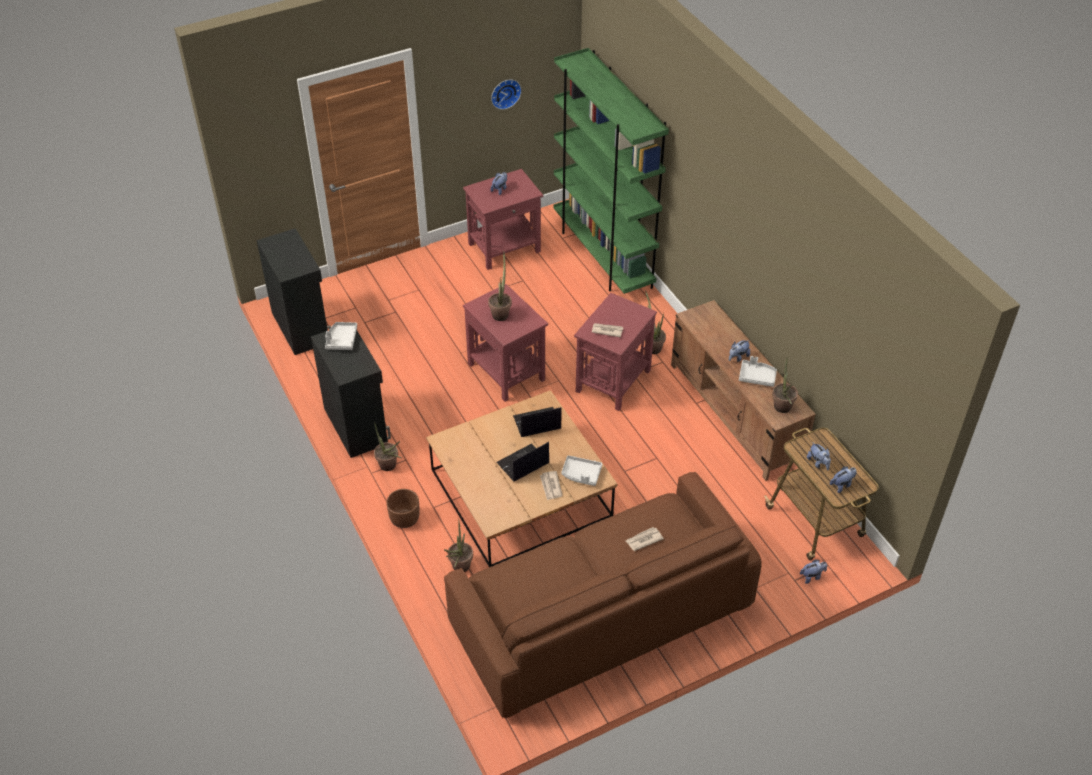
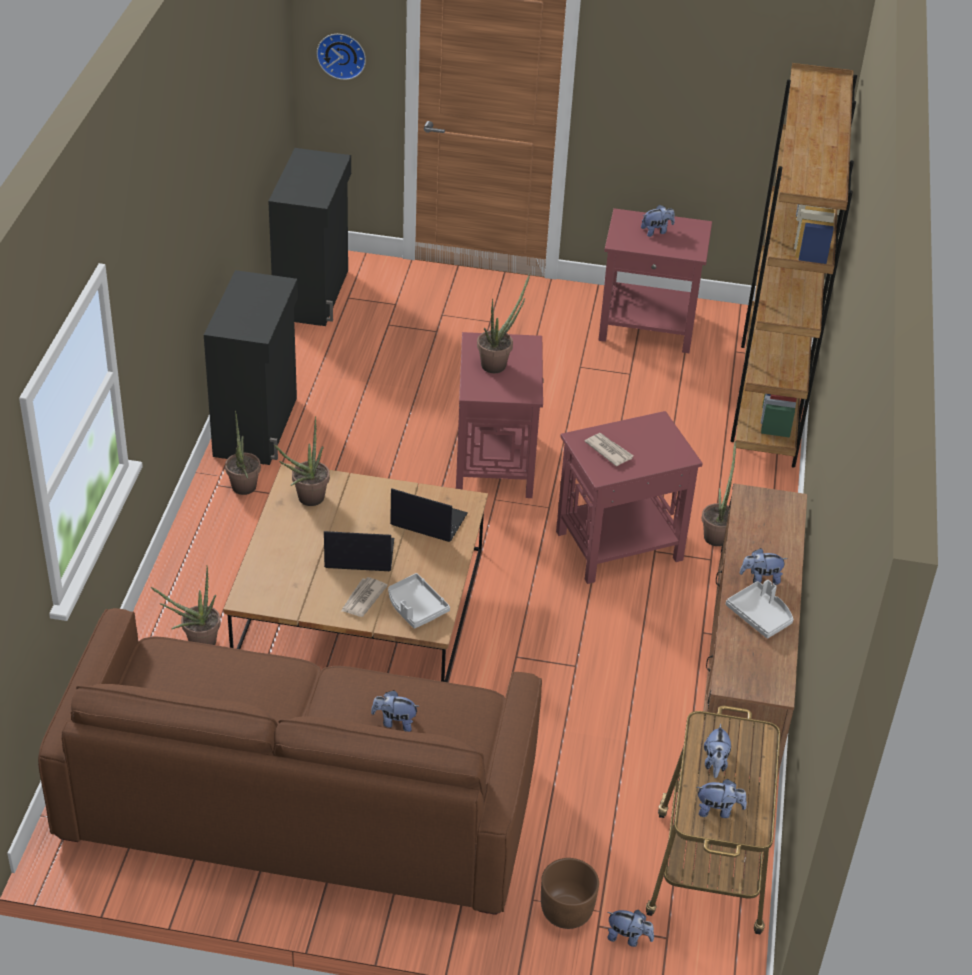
camera: 35 degrees right, 5 degrees down
(341, 340) = (263, 290): grey tray -> none
(404, 519) = (197, 554): brown planter -> brown planter (566, 911)
(505, 93) = (718, 95): wall clock -> wall clock (342, 54)
(603, 255) = (768, 397): green bookcase -> brown bookcase
(643, 540) = (395, 722): newspaper -> plush toy
(782, 409) = (750, 674): potted plant -> potted plant (306, 500)

